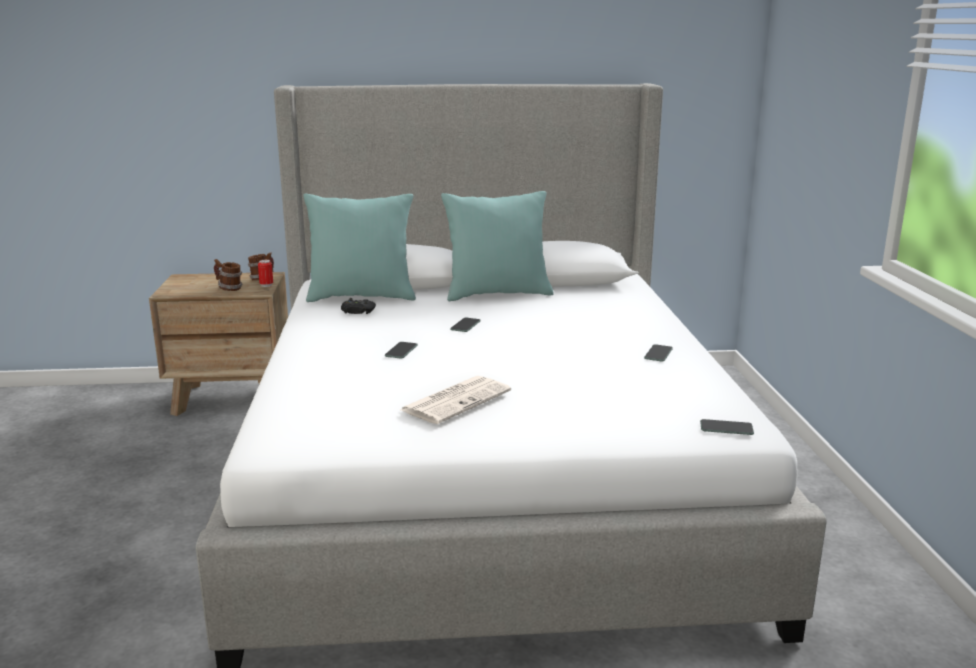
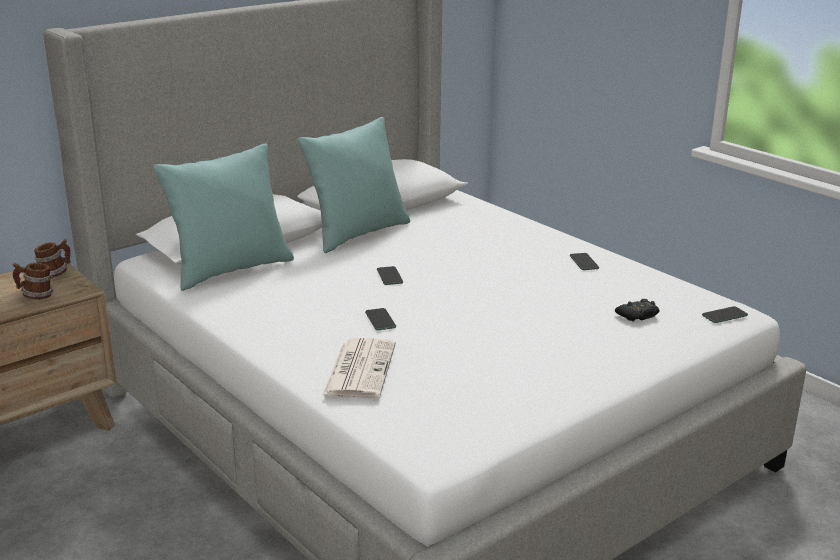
camera: 35 degrees left, 5 degrees up
(266, 285) = (74, 280): can -> none
(357, 311) = (258, 288): black game controller -> black game controller (638, 315)
(456, 400) = (513, 354): newspaper -> newspaper (359, 368)

